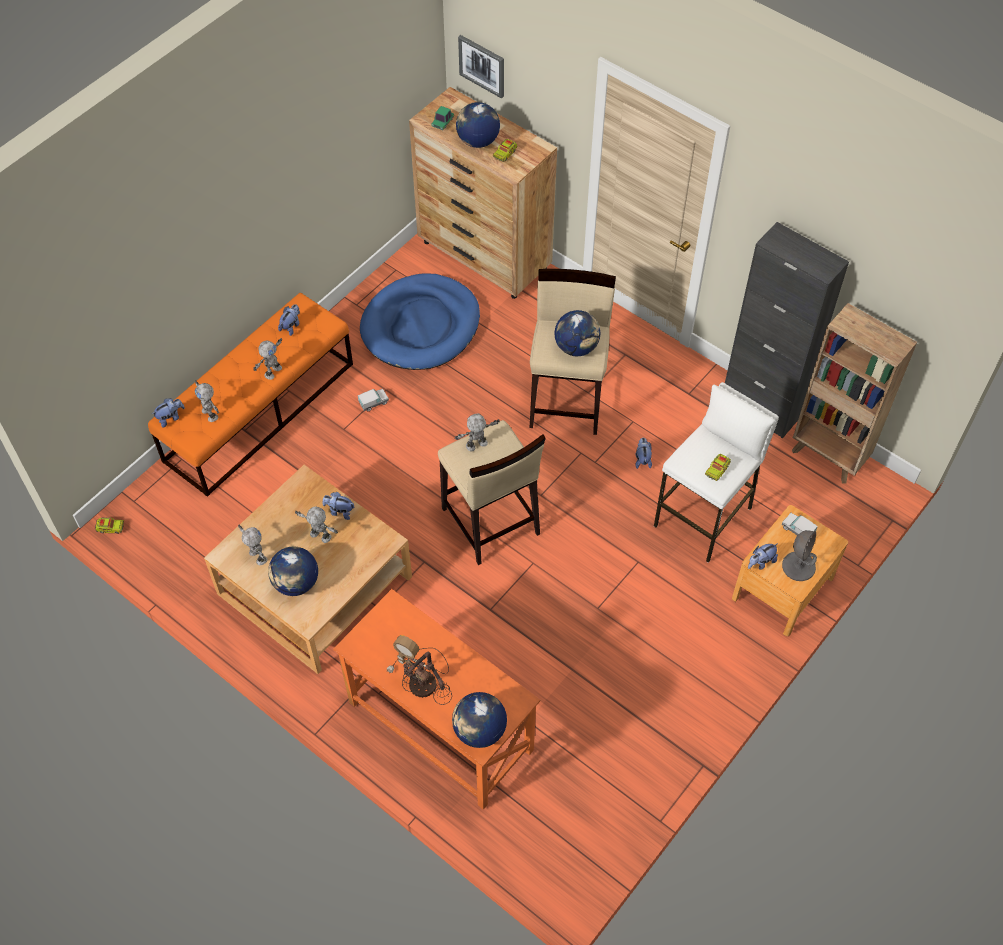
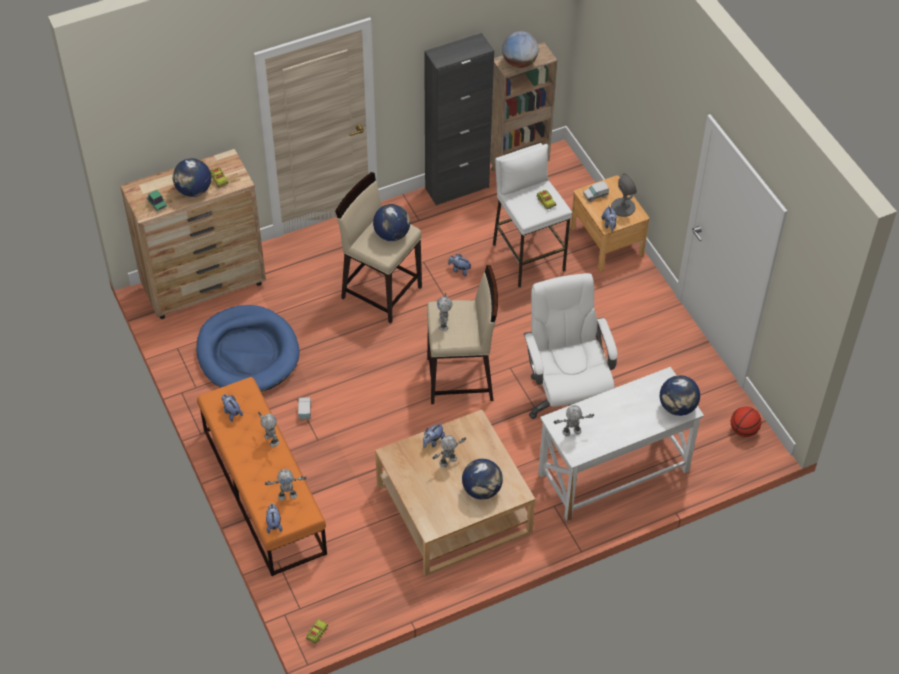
camera: 65 degrees left, 5 degrees down
(257, 557) = (444, 507): toy robot -> toy robot (572, 432)
(423, 687) = (629, 426): table lamp -> none
(440, 727) = (613, 473): orange desk -> white desk
(482, 65) = (146, 144): picture -> none
(521, 635) = (566, 398): none -> white office chair
(579, 852) = (743, 430): none -> basketball
(861, 331) = (519, 63): none -> globe

